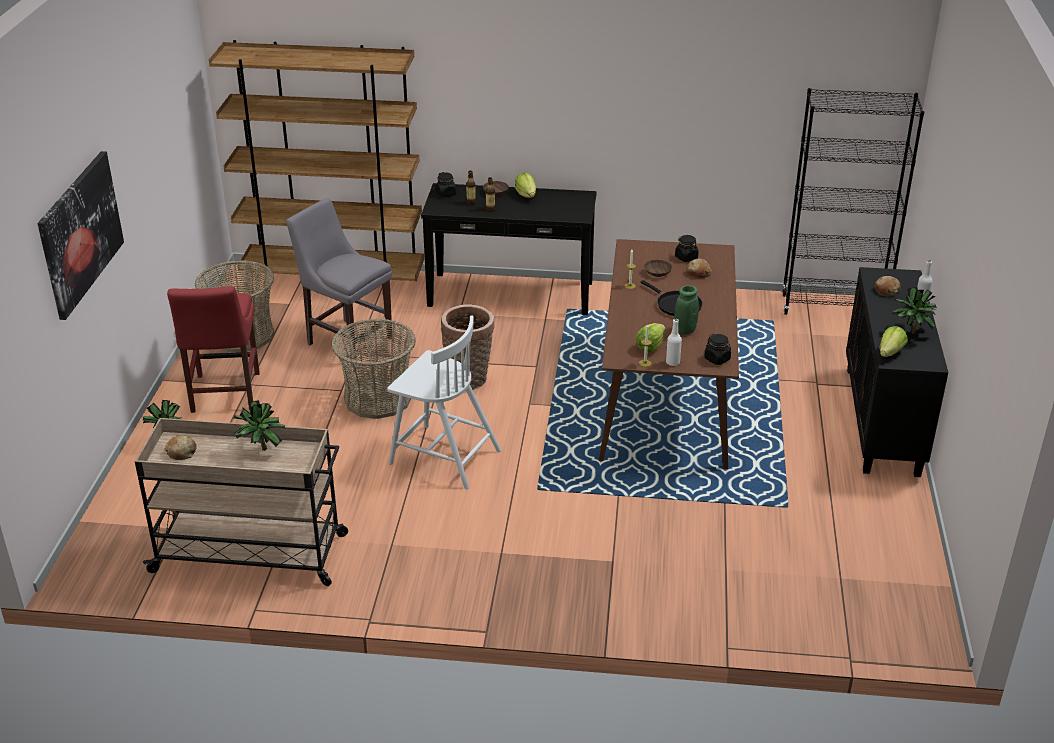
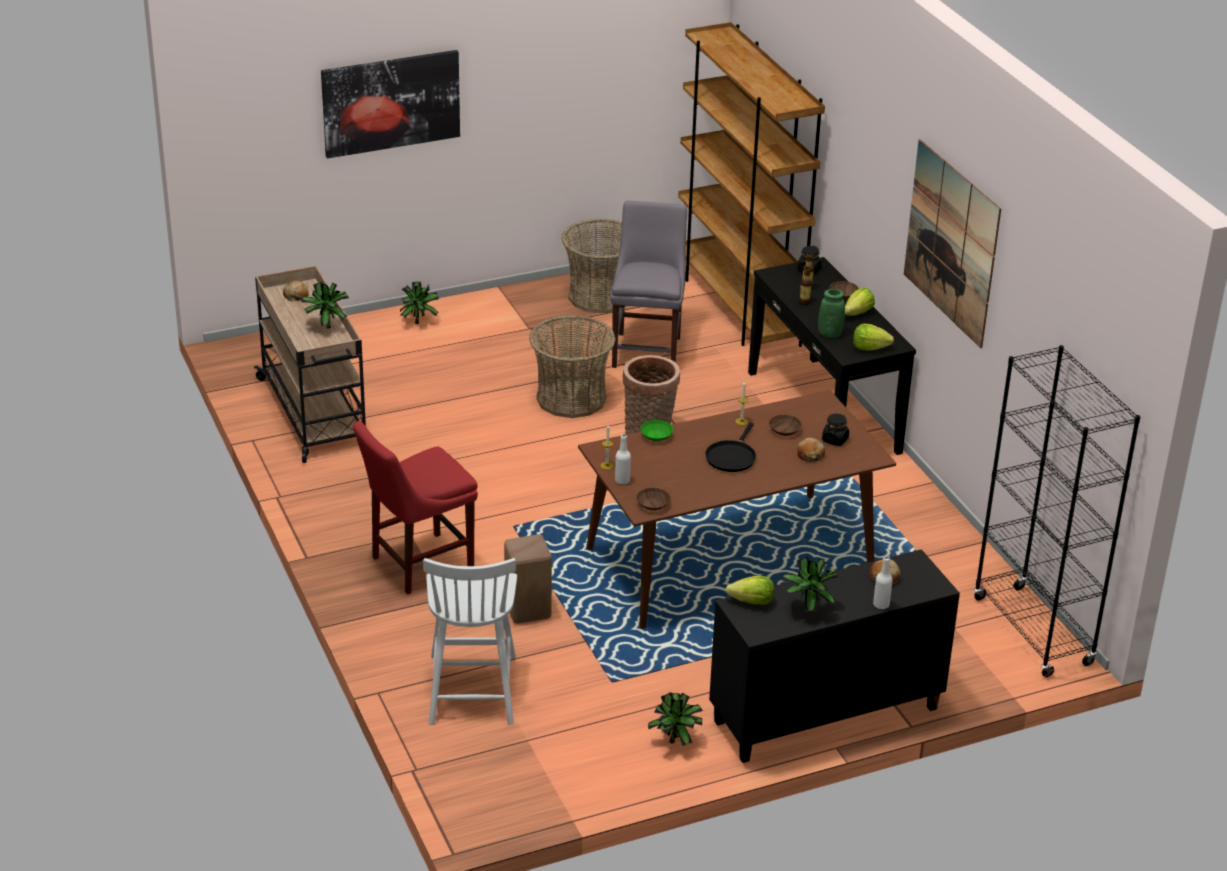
camera: 60 degrees right, 0 degrees up
(224, 395) = (505, 322): red chair -> red chair (417, 564)
(443, 456) = (517, 461): white chair -> white chair (472, 687)
(619, 328) = (656, 435): none -> green bowl
(630, 81) = (952, 242): none -> picture
(650, 346) = (639, 461): lettuce -> lettuce (869, 347)
(661, 521) = (526, 610): none -> beige stool
(684, 330) = (687, 473): green vase -> green vase (830, 334)
(717, 359) = (652, 504): black jar -> brown bowl
(880, 500) = (676, 742): none -> potted plant

